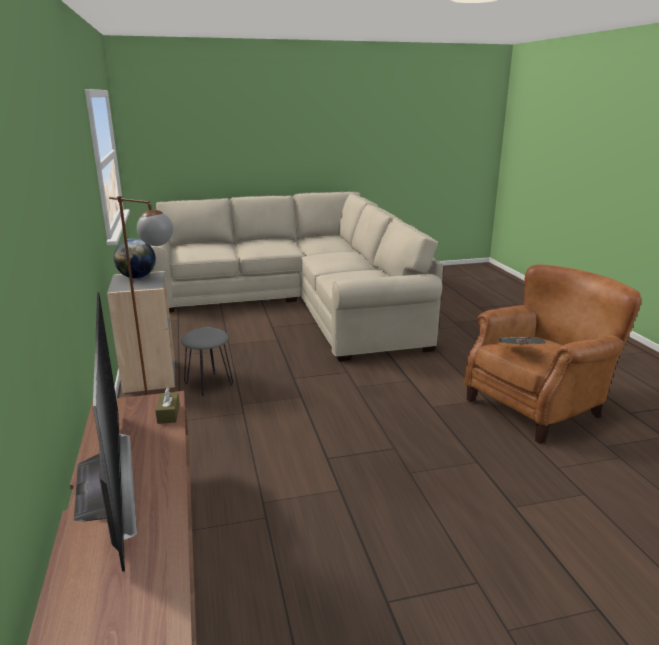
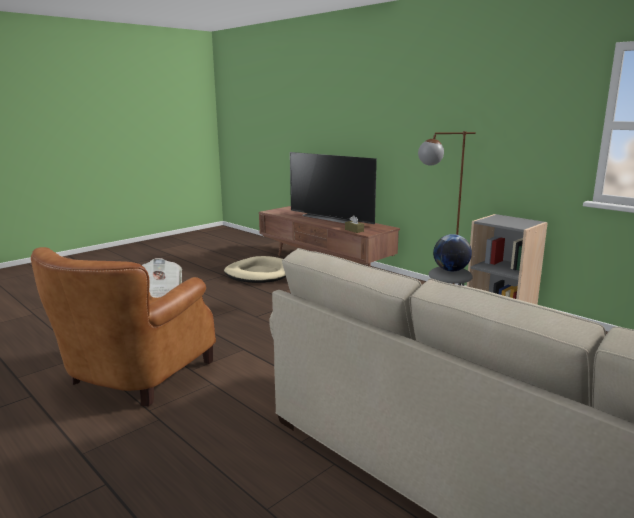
camera: 150 degrees right, 5 degrees down
(137, 277) = (521, 223): globe -> globe (451, 270)
(310, 576) = (260, 273): none -> beige dog bed

